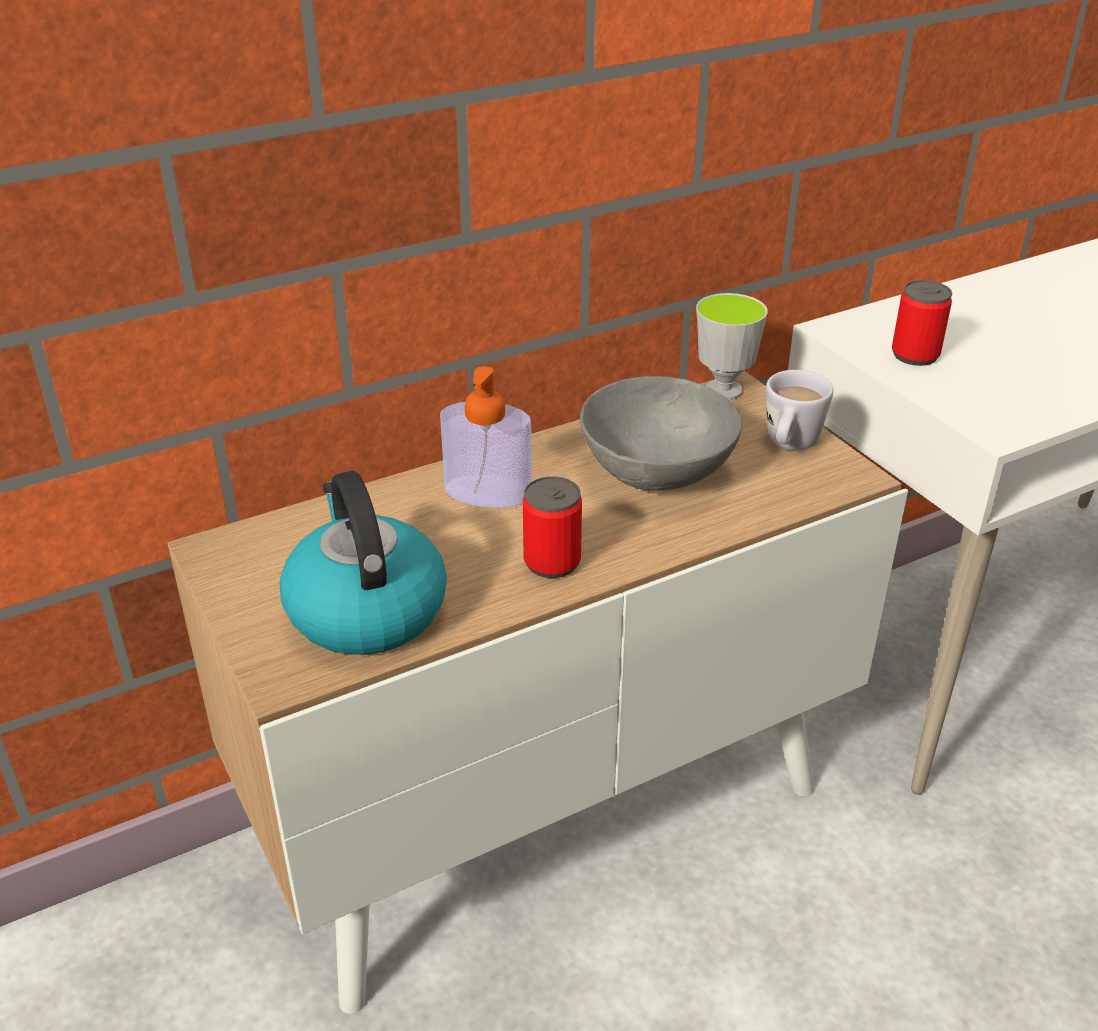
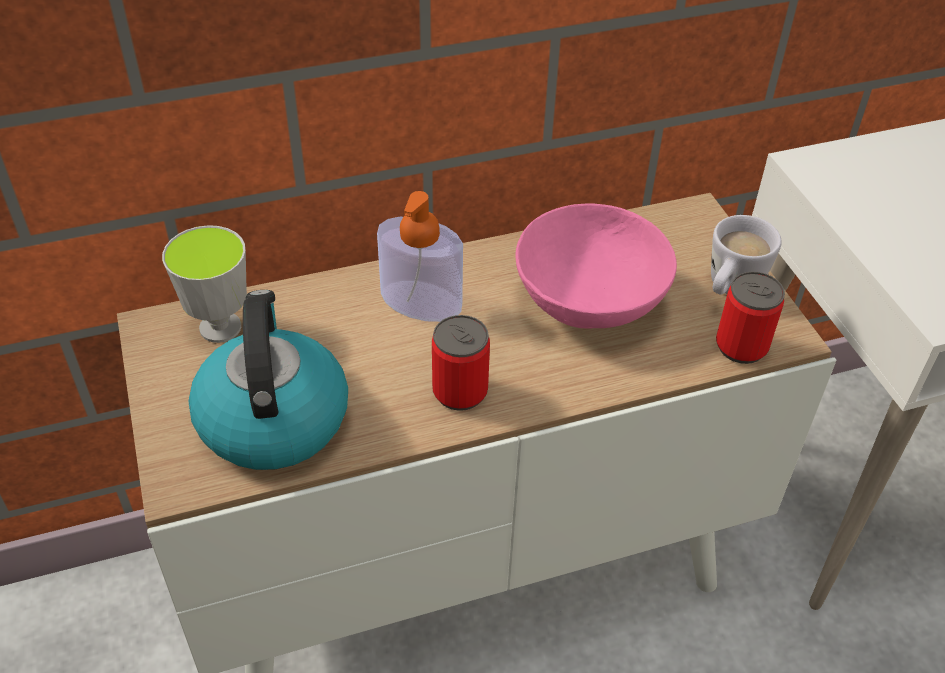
camera: 10 degrees right, 10 degrees up
(657, 472) = (590, 302): grey bowl -> pink bowl
(723, 390) = (682, 214): cup -> cup (220, 327)
(915, 355) = (883, 207): can -> can (741, 346)

